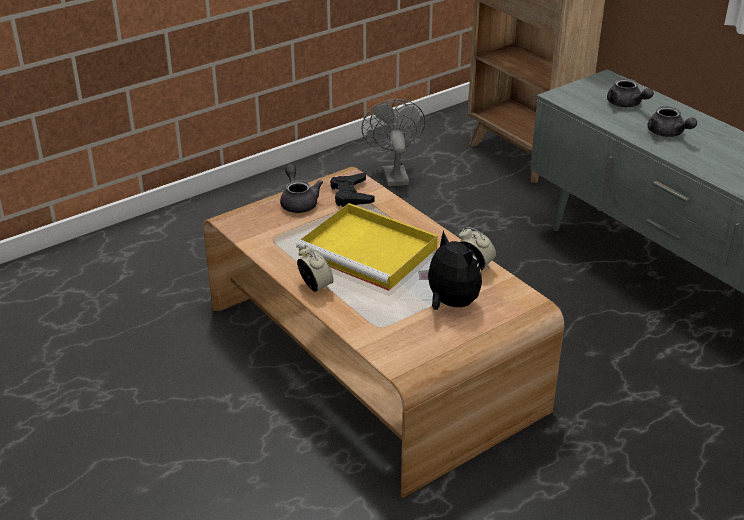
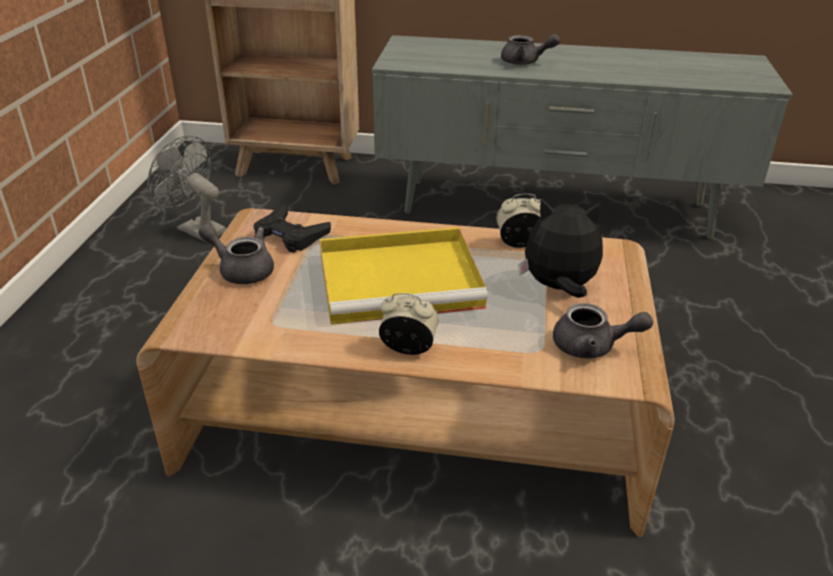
camera: 45 degrees left, 0 degrees up
(626, 104) = (456, 53): grey teapot -> grey teapot (592, 347)

